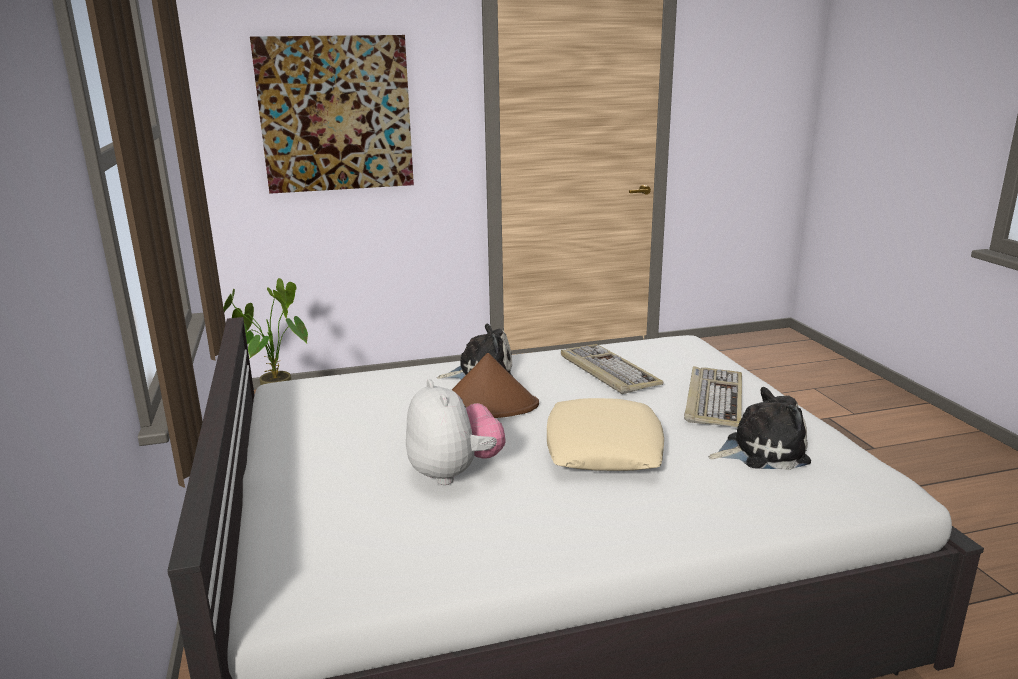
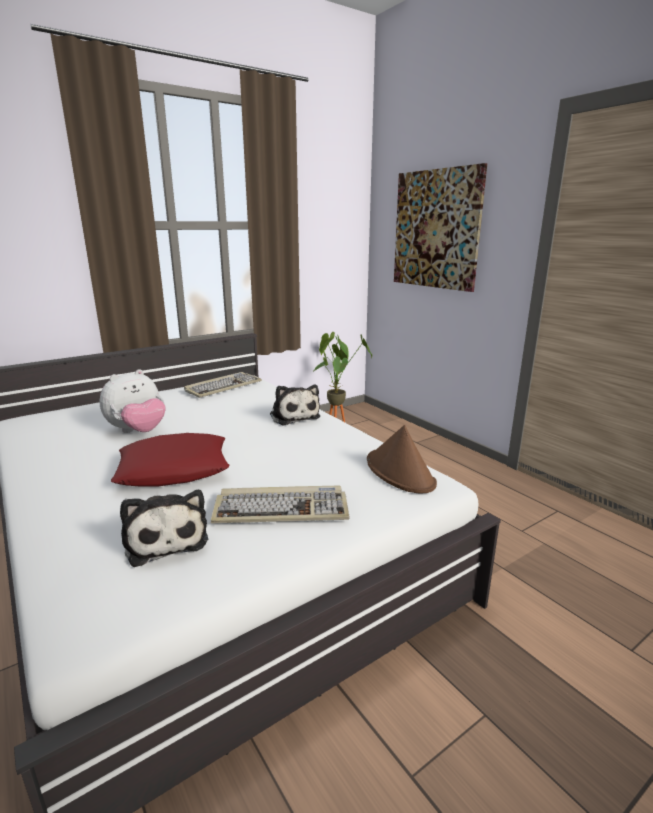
camera: 70 degrees right, 0 degrees up
(488, 407) = (234, 426): brown hat -> brown hat (400, 472)
(603, 446) = (174, 469): beige pillow -> red pillow
(607, 371) = (324, 456): keyboard -> keyboard (223, 387)

